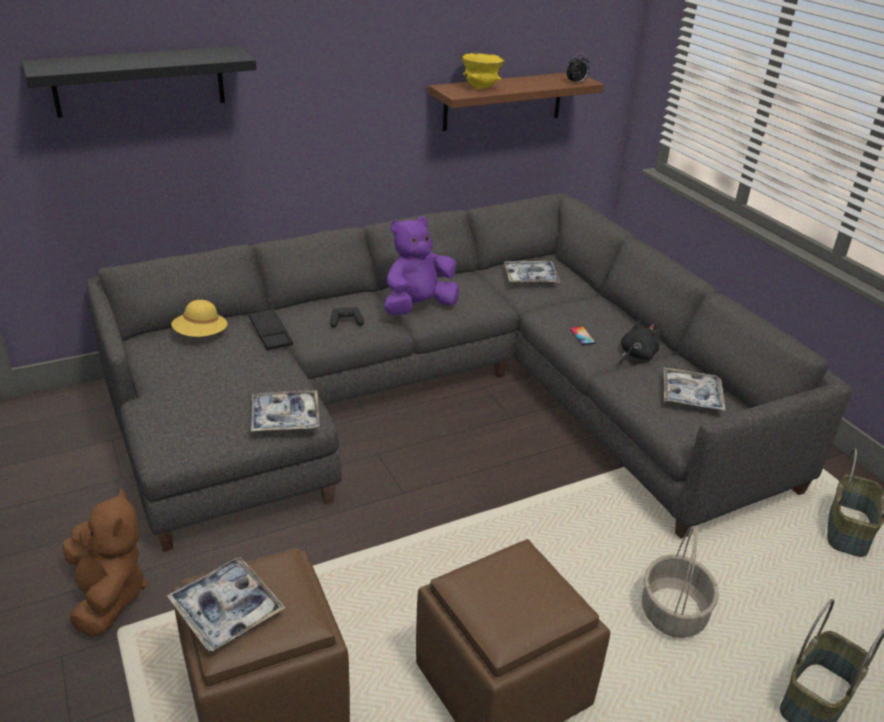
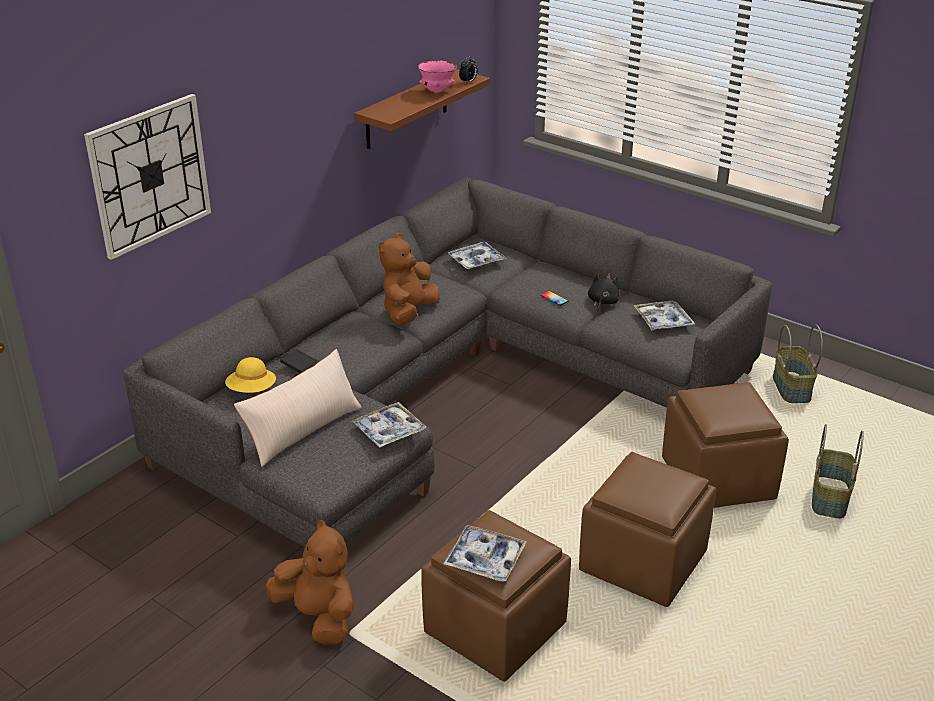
camera: 25 degrees left, 0 degrees up
(139, 81) = (149, 175): black shelf -> wall clock
(205, 388) = (302, 430): none -> beige pillow
(346, 322) = (363, 342): black game controller -> none
(418, 307) = (408, 312): purple plush toy -> brown plush toy
(480, 88) = (400, 106): yellow bowl -> none
(534, 84) = (437, 91): none -> pink bowl
(672, 612) = (716, 479): basket -> brown ottoman

